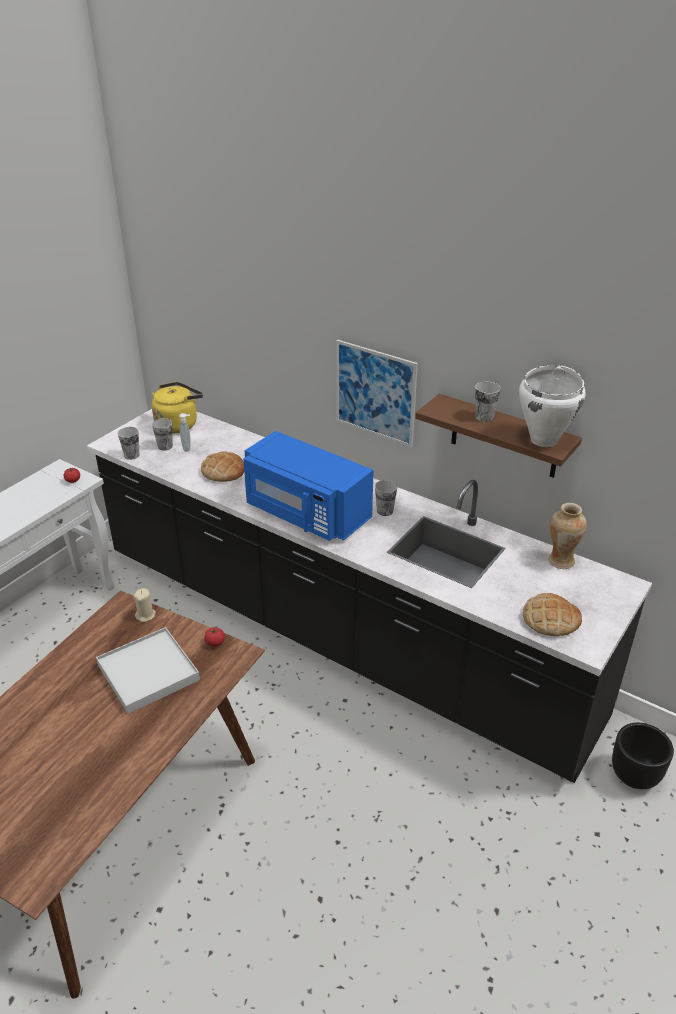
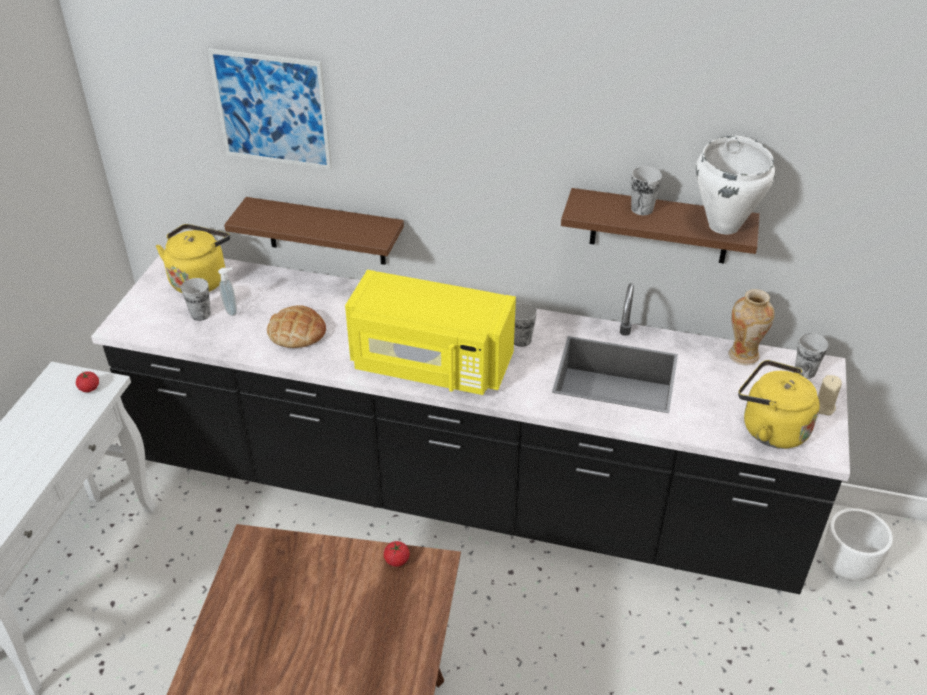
camera: 20 degrees left, 5 degrees up
(132, 455) = (163, 337): cup -> cup (804, 371)
(146, 615) = (289, 548): beige candle -> beige candle (823, 407)
(148, 672) = (336, 623): white tray -> none
(270, 403) = (326, 231): none -> brown shelf
(305, 513) = (430, 365): blue microwave -> yellow microwave
(375, 393) = (481, 198): picture -> picture (272, 109)
(550, 619) = (770, 428): bread -> yellow kettle
(635, 777) = (847, 567): black planter -> white planter

